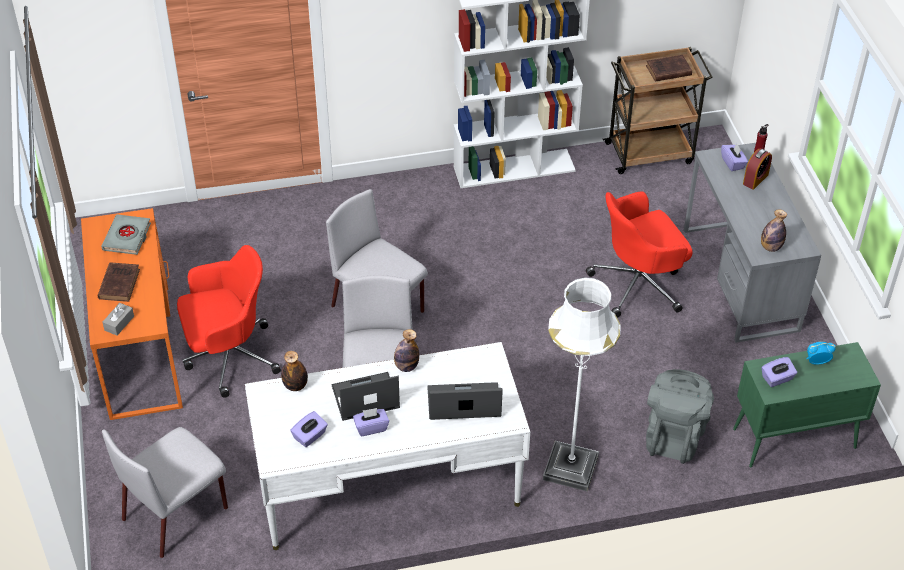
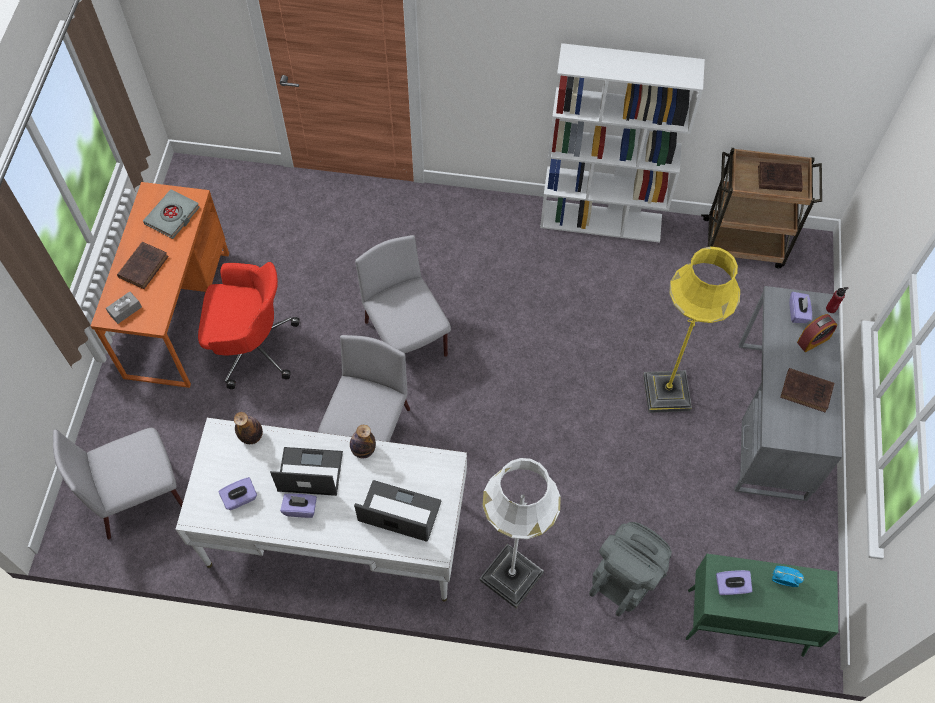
camera: 20 degrees right, 15 degrees up
(639, 284) = (666, 392): red office chair -> yellow floor lamp
(770, 217) = (807, 392): none -> brown book
(770, 247) = (791, 430): bottle -> none

